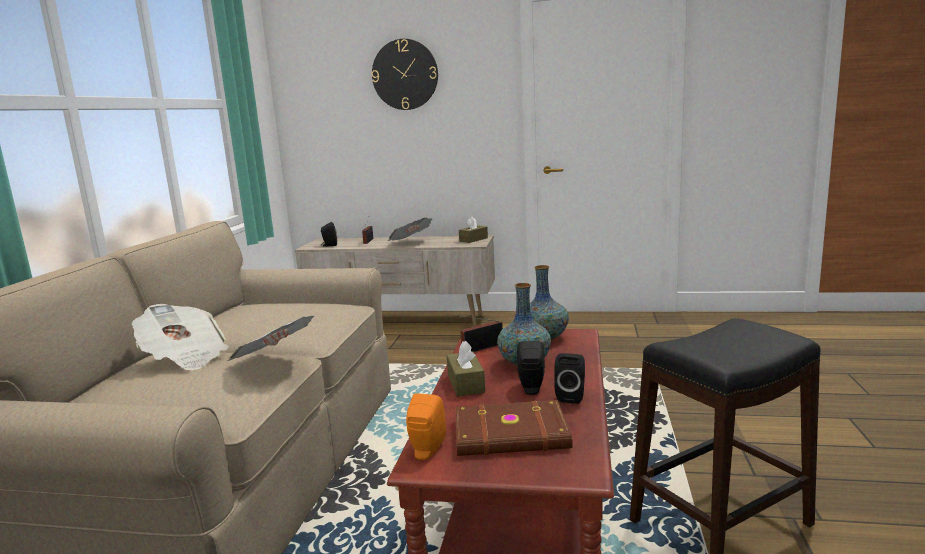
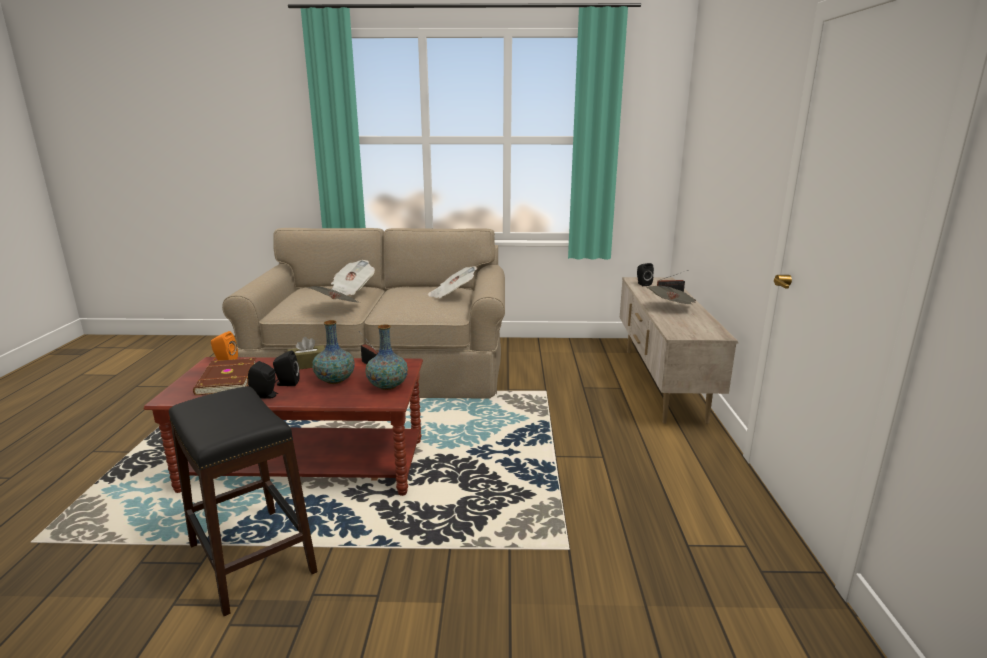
camera: 80 degrees right, 5 degrees up
(287, 302) = (452, 295): none -> newspaper
(405, 74) = (733, 121): wall clock -> none
(473, 239) = (700, 332): brown tissue box -> none

